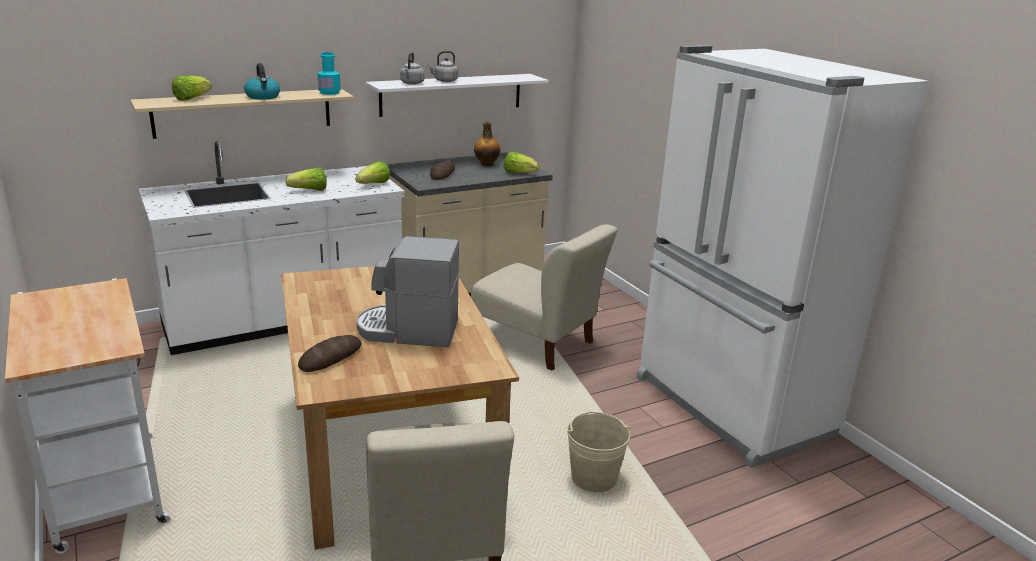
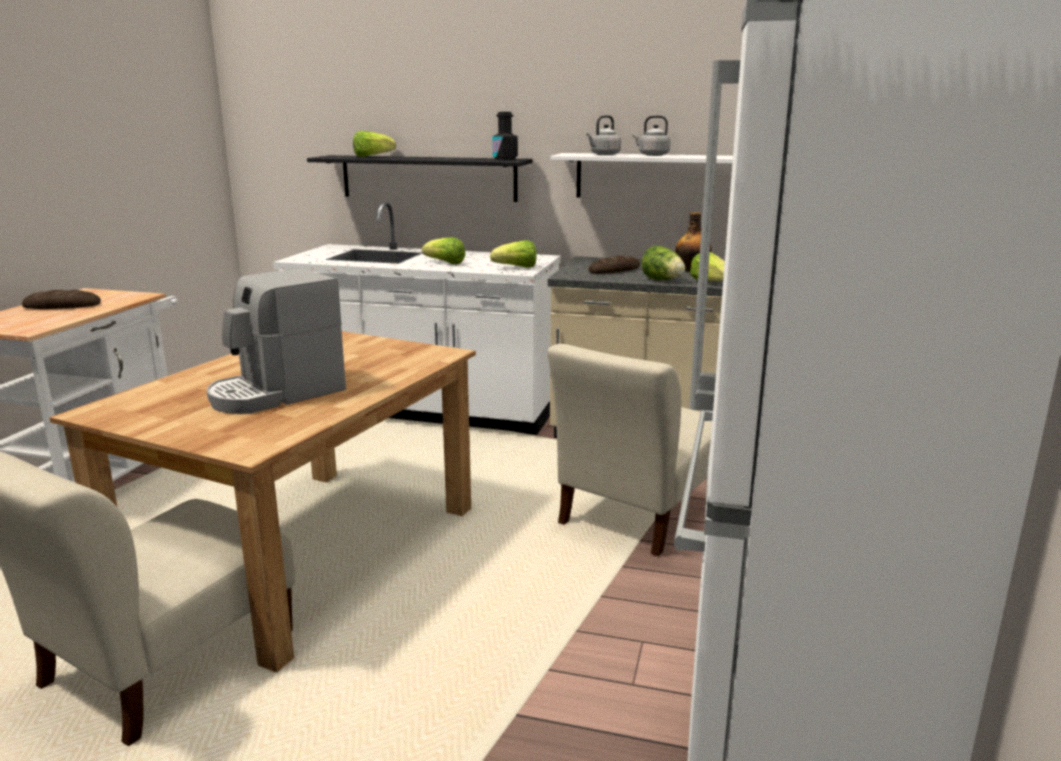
camera: 45 degrees right, 5 degrees down
(243, 112) = (428, 178): beige shelf -> black shelf
(263, 97) = (433, 158): kettle -> none
(329, 93) = (505, 159): turquoise bottle -> black bottle
(330, 357) = (166, 393): bread -> bread (62, 306)
(408, 330) = (276, 394): coffee machine -> coffee machine turned 90 degrees counterclockwise
(490, 177) = (663, 280): none -> lettuce
(537, 343) = (636, 514): beige chair -> beige chair turned 45 degrees clockwise
(593, 478) = (433, 693): beige bucket -> none

